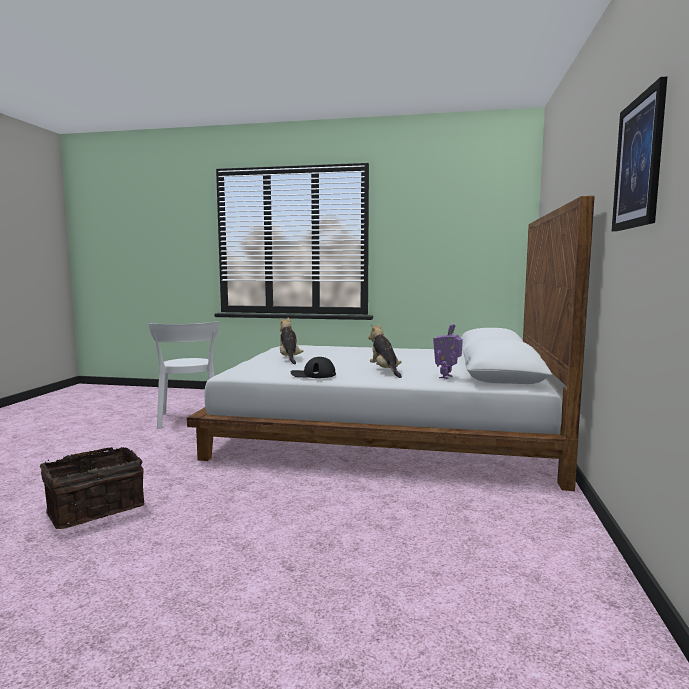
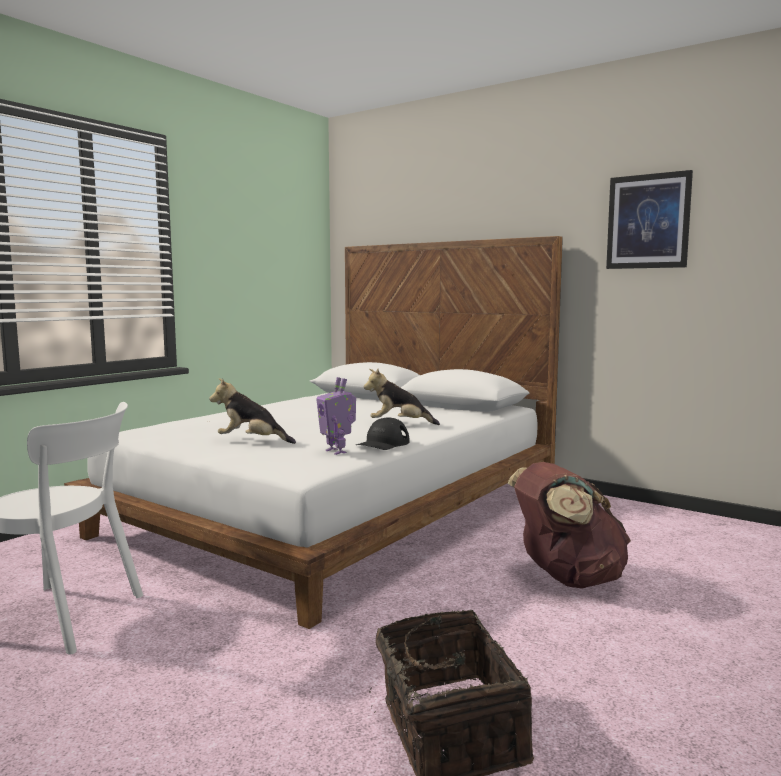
camera: 65 degrees left, 0 degrees up
(327, 520) = (566, 579): none -> brown backpack
(446, 377) = (460, 414): toy robot -> toy robot (337, 451)

